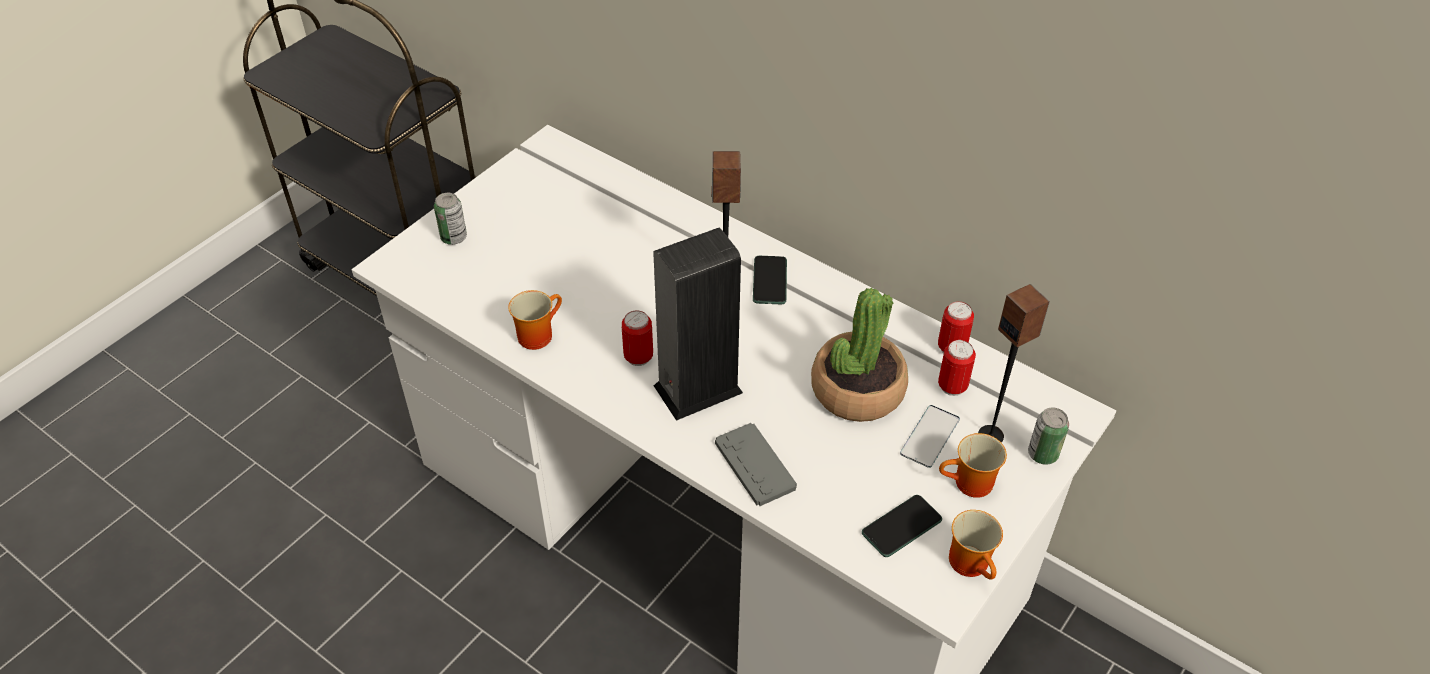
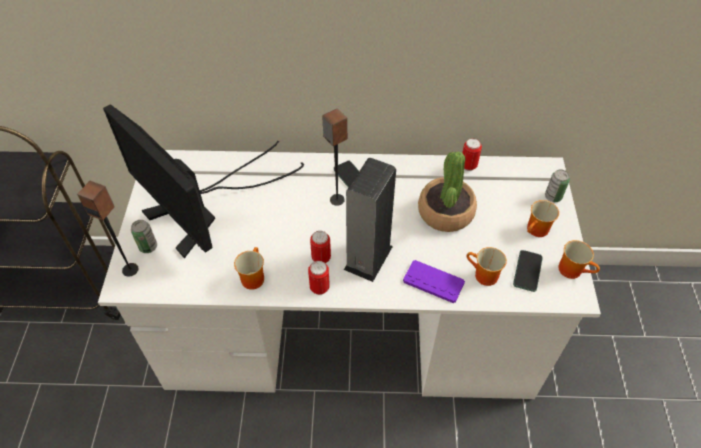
camera: 35 degrees left, 5 degrees up
(550, 227) = (203, 210): none -> monitor
(755, 465) = (433, 282): grey game controller -> purple game controller
(830, 496) = (483, 276): none -> mug
(930, 436) = (499, 217): phone -> none
(952, 386) = (486, 185): can -> can (319, 288)
(991, 435) = (524, 200): speaker -> speaker (130, 269)

